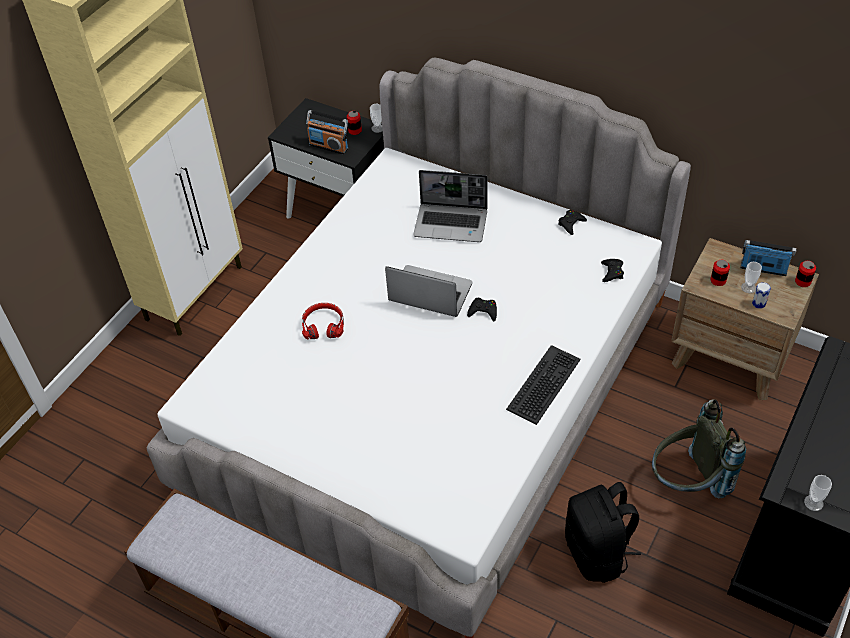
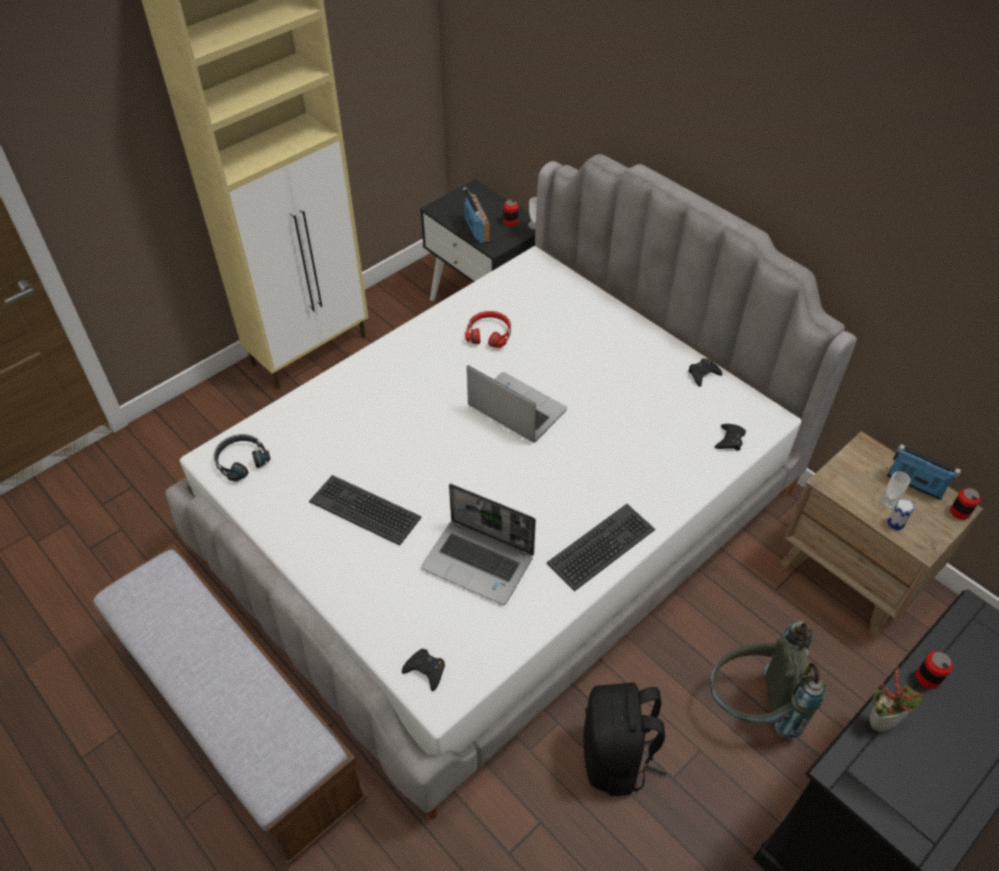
camera: 15 degrees right, 0 degrees up
(214, 400) = (241, 461): none -> black headphones
(323, 325) = (389, 413): red headphones -> red headphones (489, 334)
(329, 146) = (477, 231): radio -> radio turned 150 degrees counterclockwise
(340, 409) = (365, 509): none -> keyboard
(452, 223) = (571, 341): laptop -> laptop (479, 562)
(483, 311) = (566, 444): black game controller -> black game controller (426, 670)
(718, 280) = (854, 483): can -> can (927, 678)
(799, 445) = (882, 719): none -> potted plant
(813, 503) = (875, 803): cup -> none

